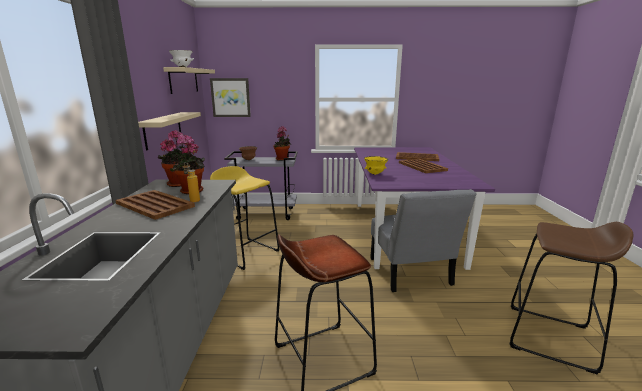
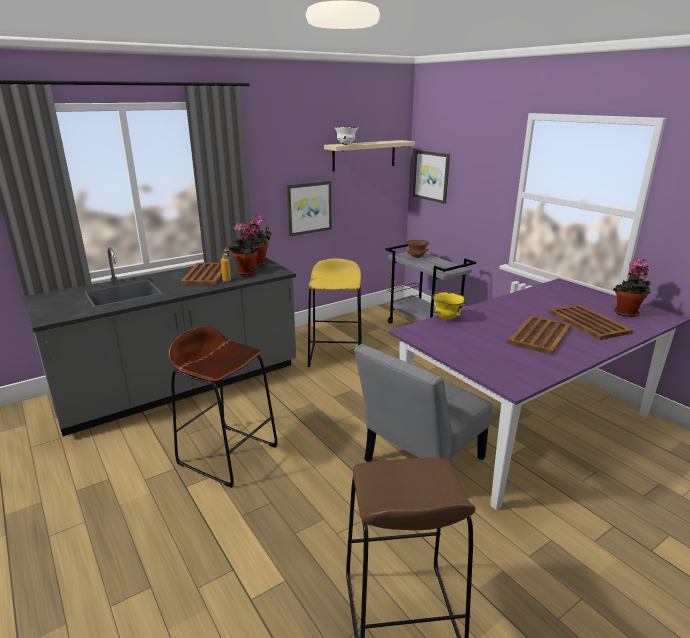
camera: 55 degrees right, 5 degrees up
(163, 129) = (309, 207): beige shelf -> picture
(282, 159) = (448, 267): potted plant -> potted plant (626, 314)

